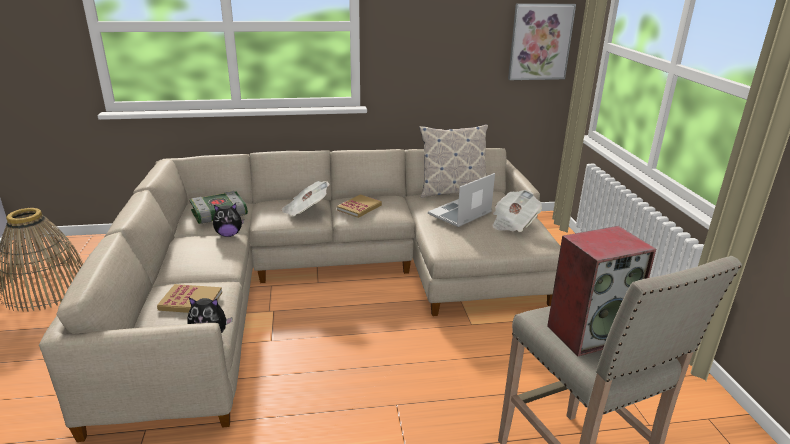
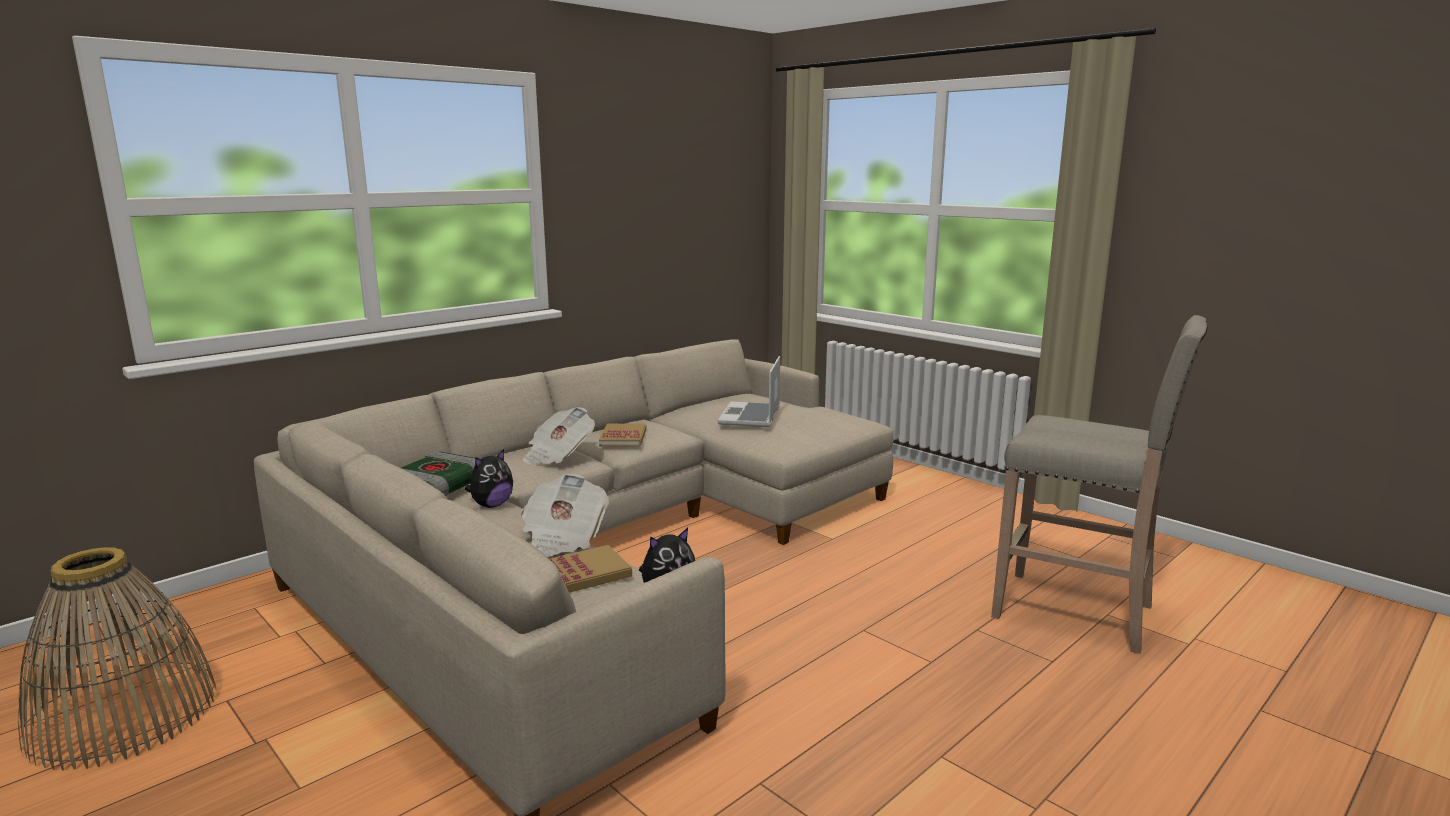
camera: 35 degrees left, 10 degrees down
(452, 192) = (703, 402): pillow -> none
(513, 223) = (814, 413): newspaper -> newspaper (563, 538)
(540, 42) = (735, 209): picture -> none
(589, 333) = (1085, 435): speaker -> none

